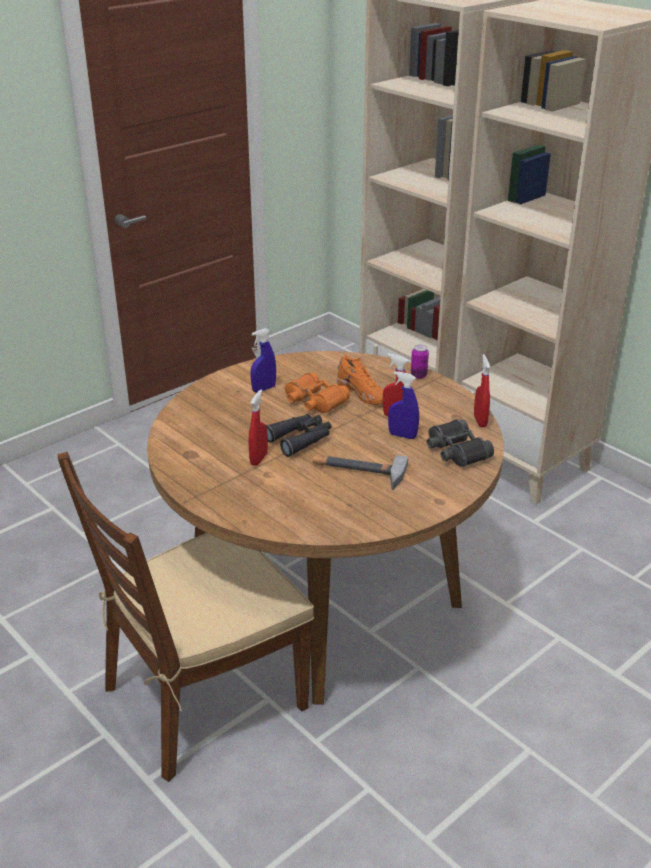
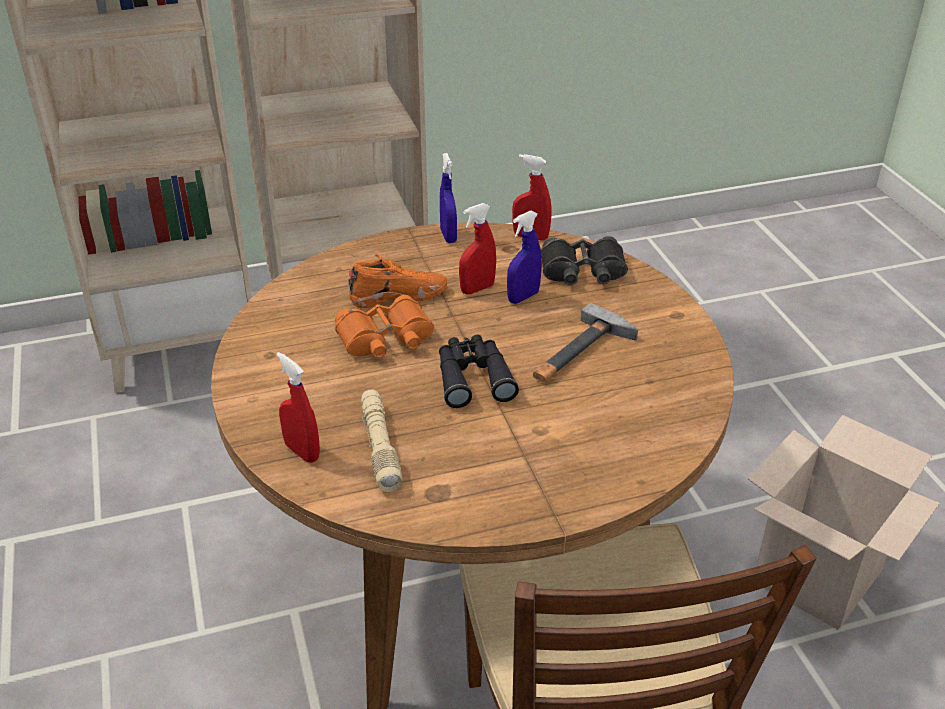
camera: 65 degrees left, 5 degrees up
(216, 427) = (380, 447): none -> beige flashlight
(259, 459) = (496, 428): red spray bottle -> red spray bottle (302, 452)
(264, 389) = (312, 374): blue spray bottle -> blue spray bottle (448, 236)
(418, 375) = (393, 243): can -> none
(449, 793) = (817, 576): none -> cardboard box

